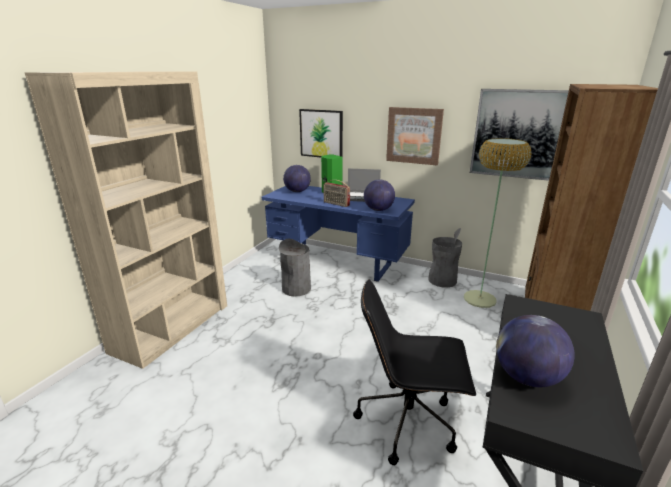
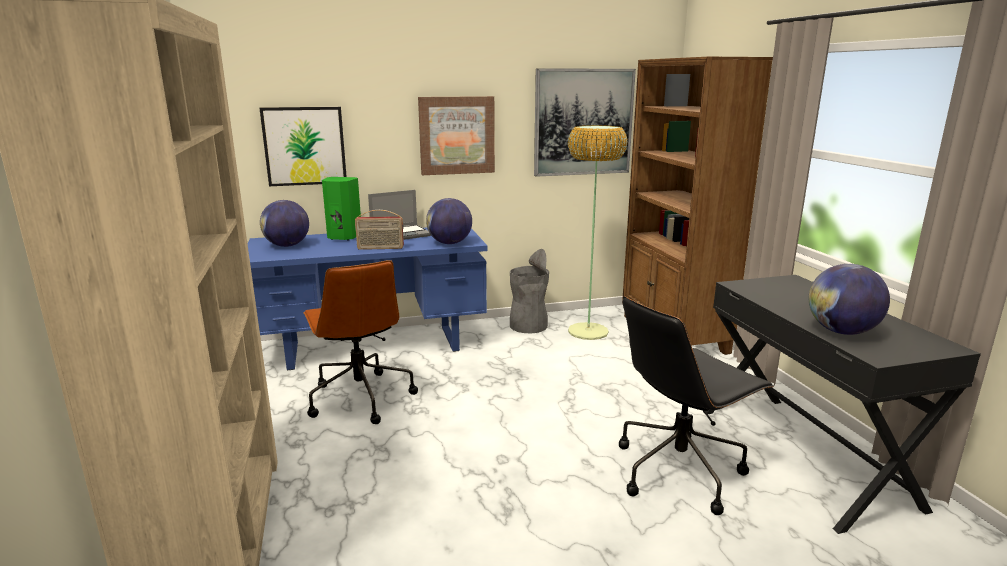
camera: 40 degrees left, 5 degrees down
(296, 289) = (360, 397): grey trash can -> brown office chair

